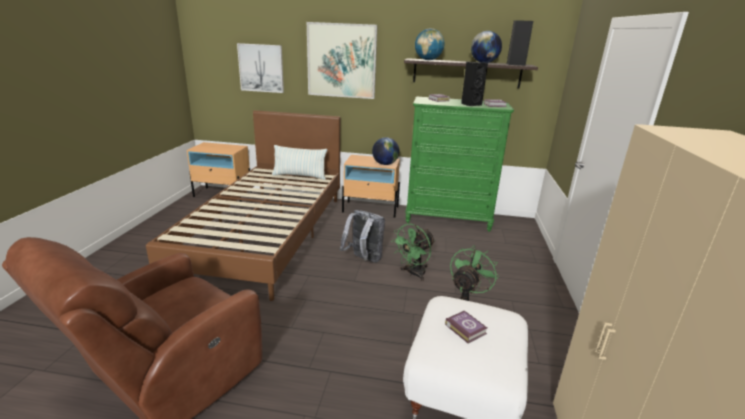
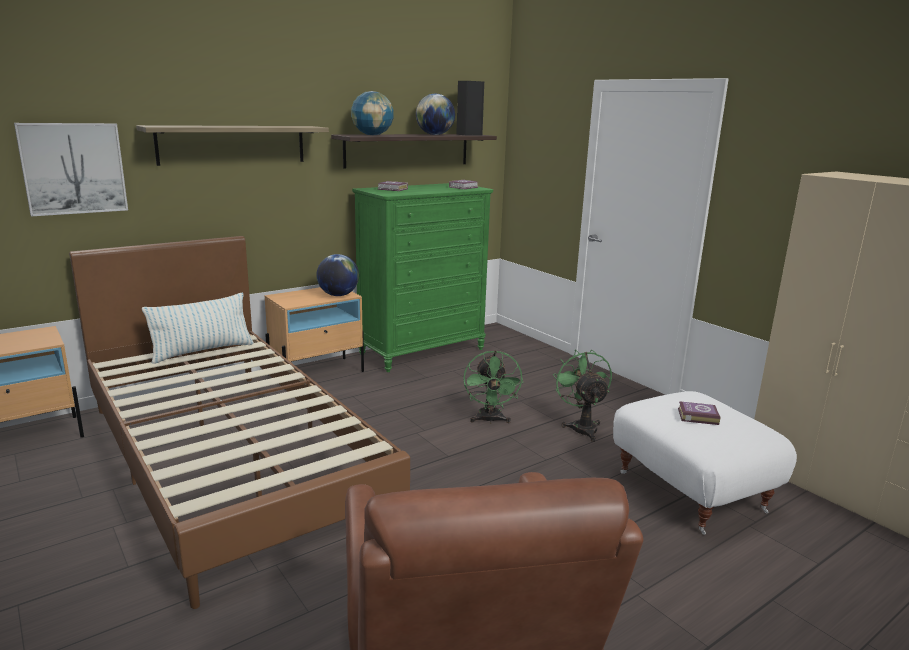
camera: 45 degrees left, 5 degrees down
(341, 61) = (232, 144): picture -> shelf
(363, 260) = (417, 430): grey backpack -> none
(470, 104) = (441, 189): black speaker -> none

